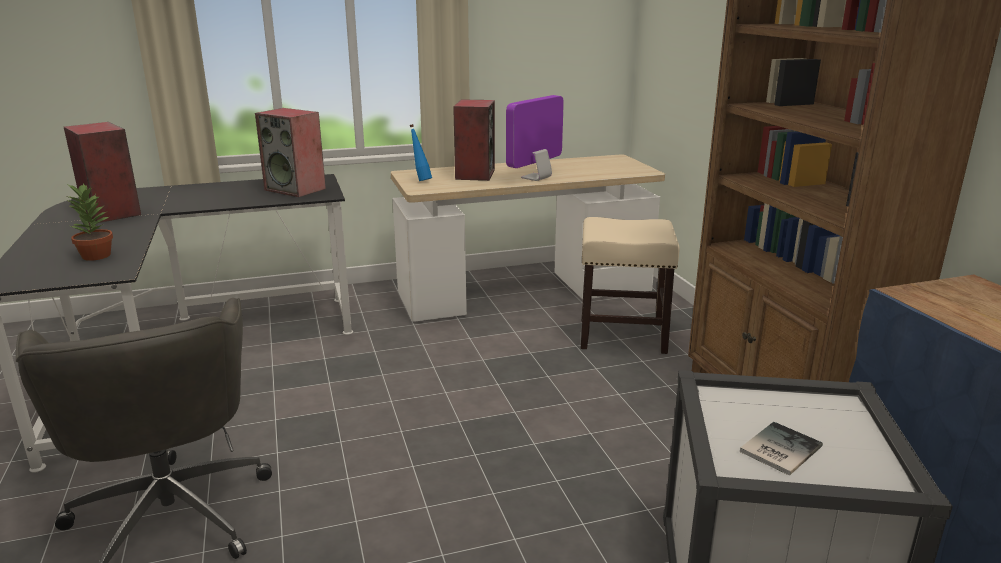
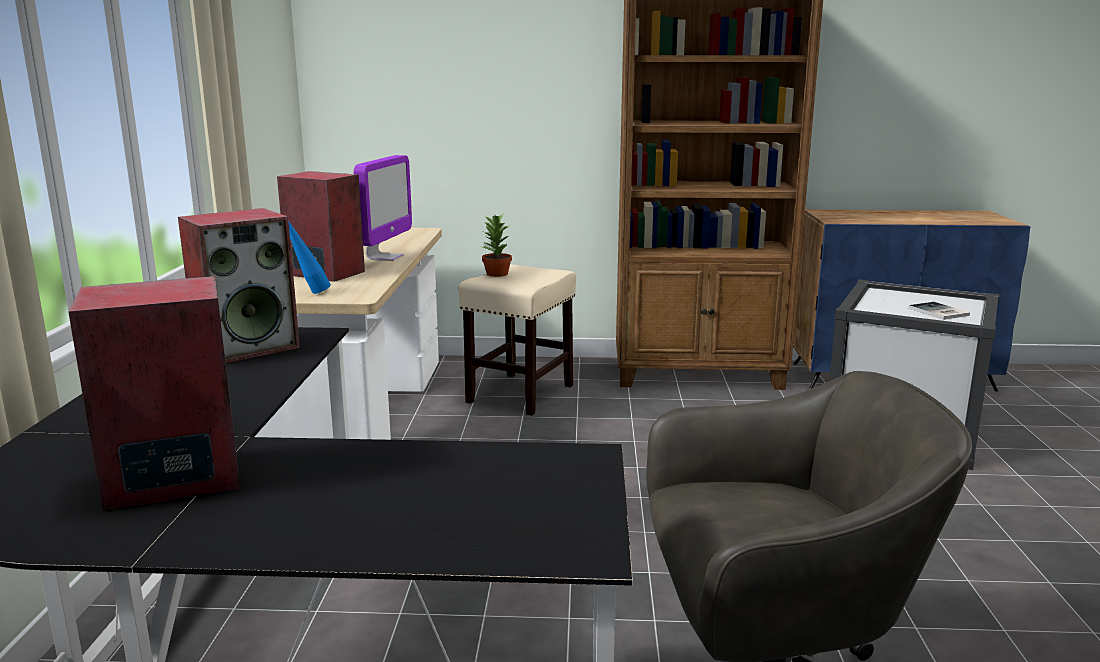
camera: 70 degrees left, 5 degrees down
(96, 255) = (475, 476): potted plant -> potted plant (496, 274)
(536, 178) = (385, 257): monitor -> monitor turned 135 degrees counterclockwise

